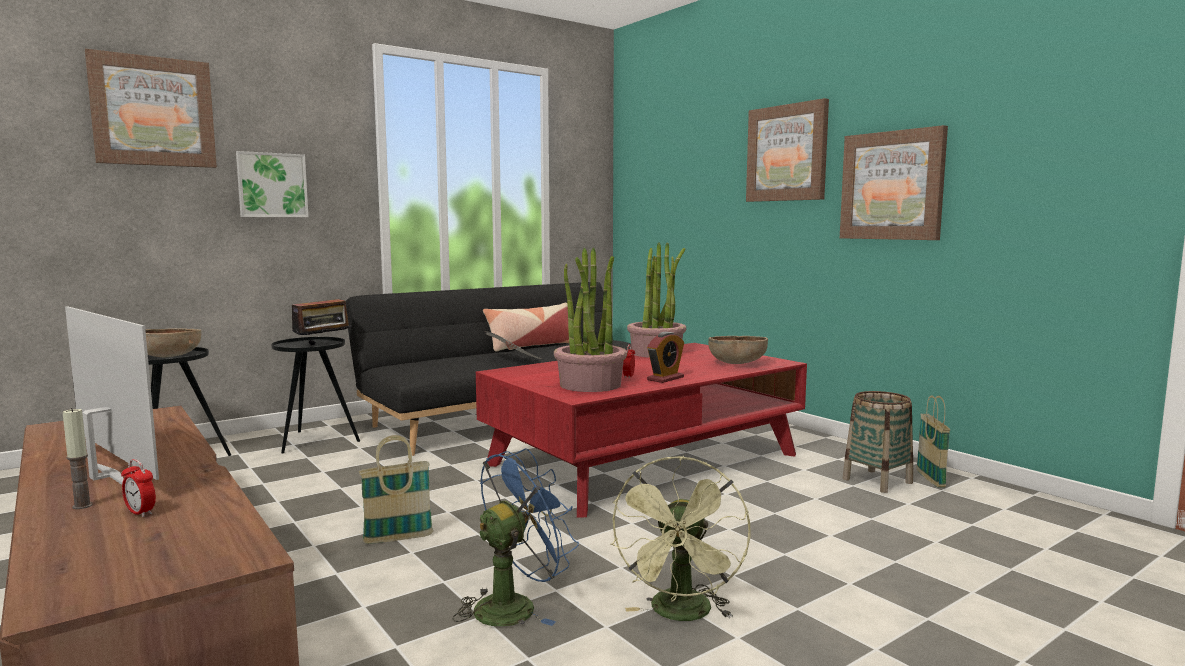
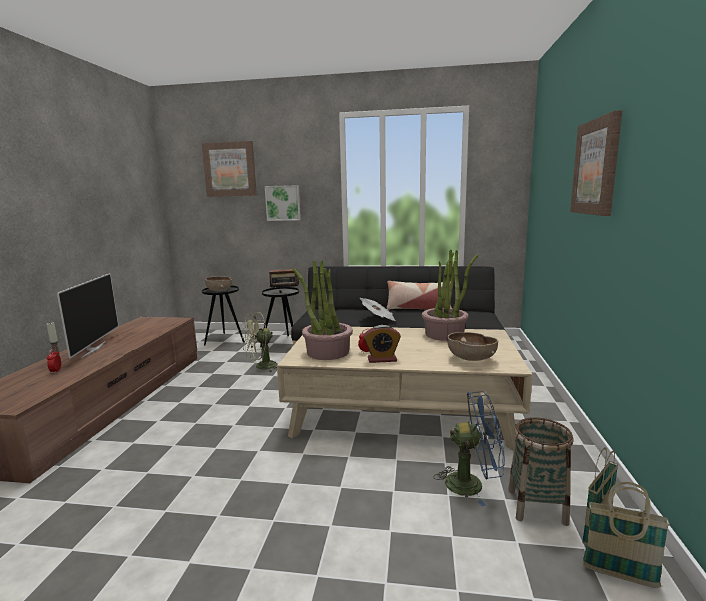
camera: 45 degrees right, 5 degrees up
(398, 538) = (205, 412): basket -> basket (619, 575)
(514, 605) = (165, 474): blue fan -> blue fan (472, 483)
(645, 460) = (402, 411): red coffee table -> beige coffee table
(681, 614) = (200, 527): green fan -> green fan (261, 367)
(892, 185) = (649, 207): picture -> none

